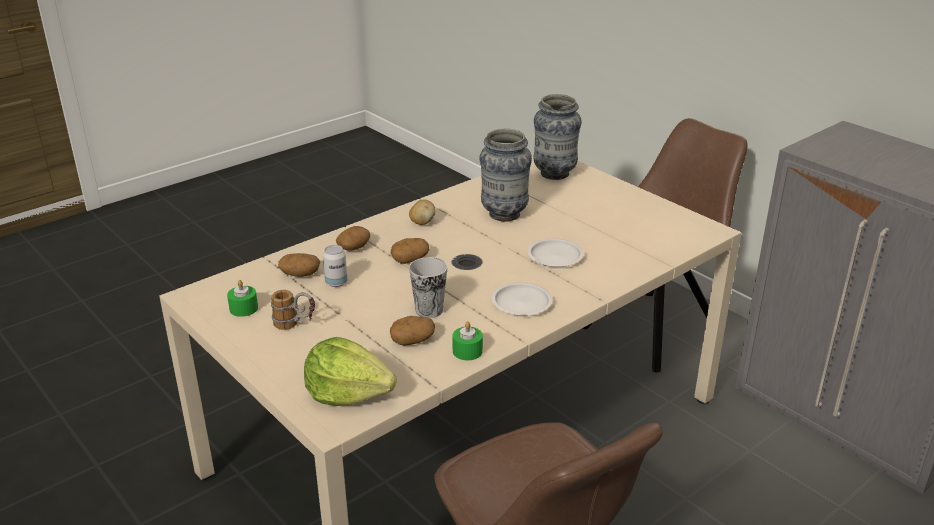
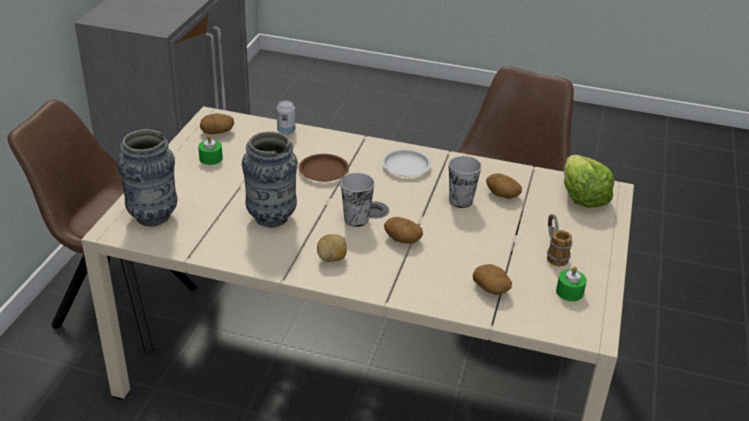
camera: 125 degrees left, 5 degrees up
(336, 283) = (479, 261): can -> can (286, 131)
(353, 248) = (418, 279): potato -> potato (217, 131)
(460, 247) = (356, 219): none -> cup
(467, 351) = (486, 169): green candle -> green candle (211, 158)
(555, 257) = (324, 171): white plate -> brown plate

